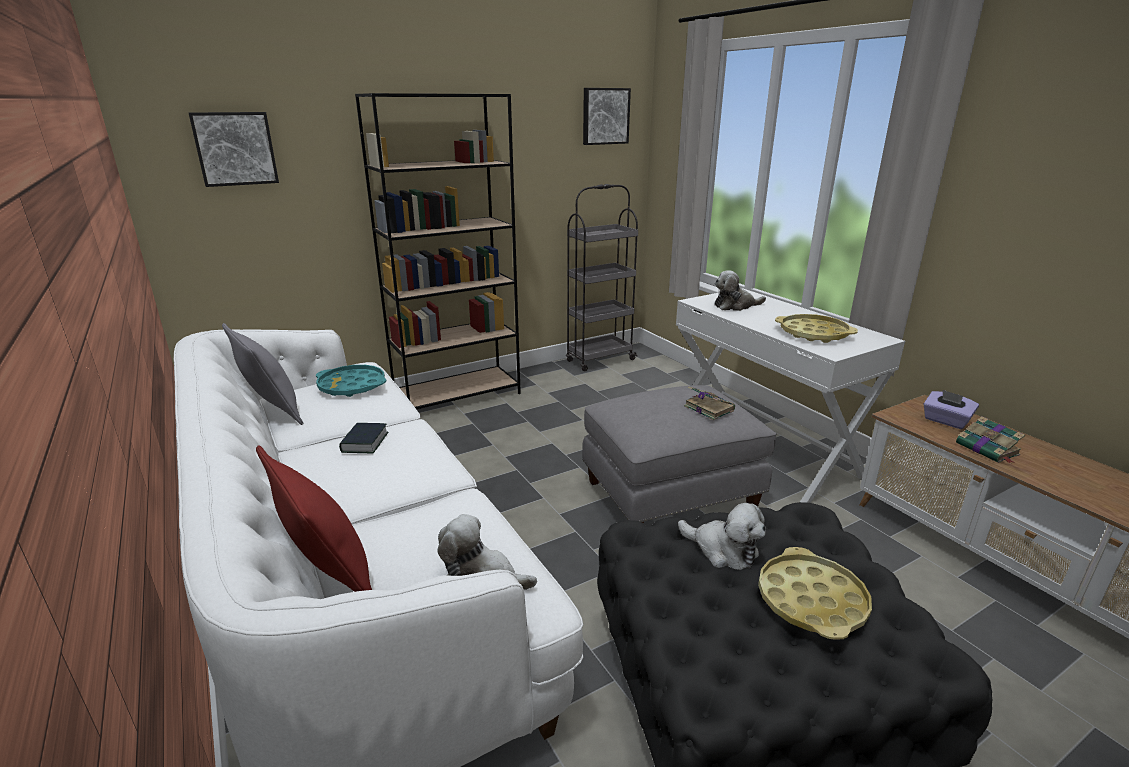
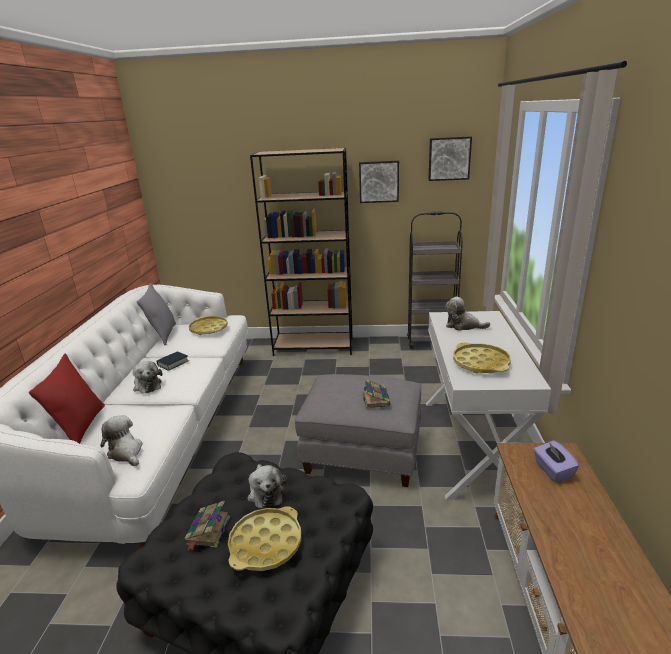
camera: 35 degrees right, 0 degrees up
(235, 148) = (194, 184): picture -> picture (379, 181)
(352, 386) = (209, 329): turquoise tray -> yellow tray
(364, 482) = (147, 385): none -> plush toy
(988, 449) = (549, 506): book -> book (207, 531)

